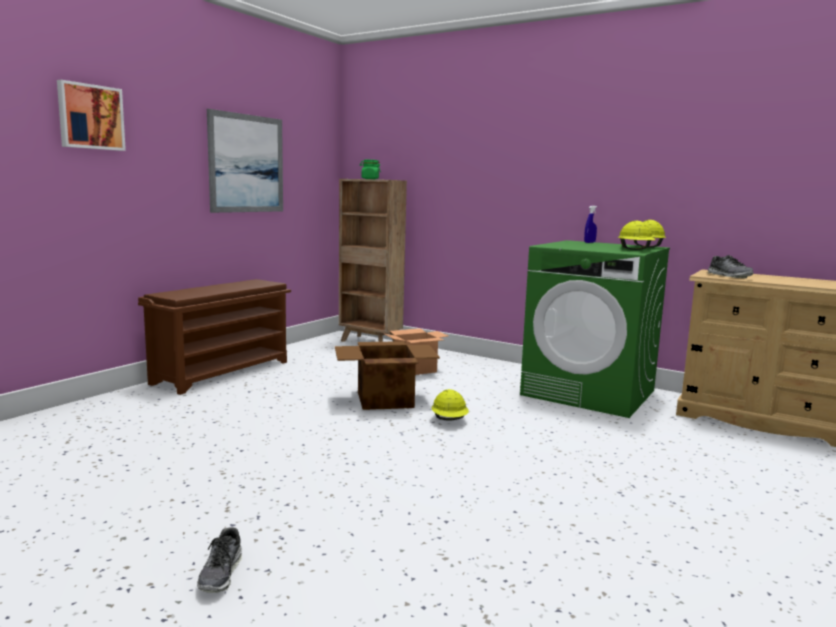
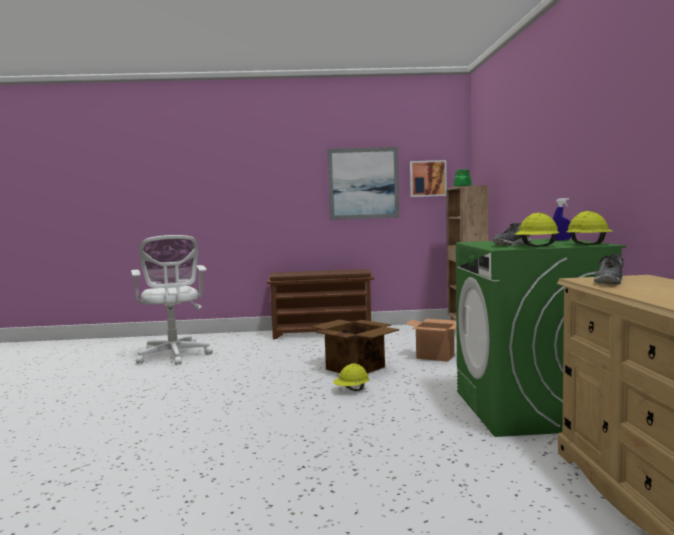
camera: 55 degrees right, 5 degrees down
(90, 117) = (244, 166): picture -> picture (427, 178)
(101, 457) = (174, 356): none -> white office chair
(221, 574) = (81, 409): shoe -> shoe (512, 244)

